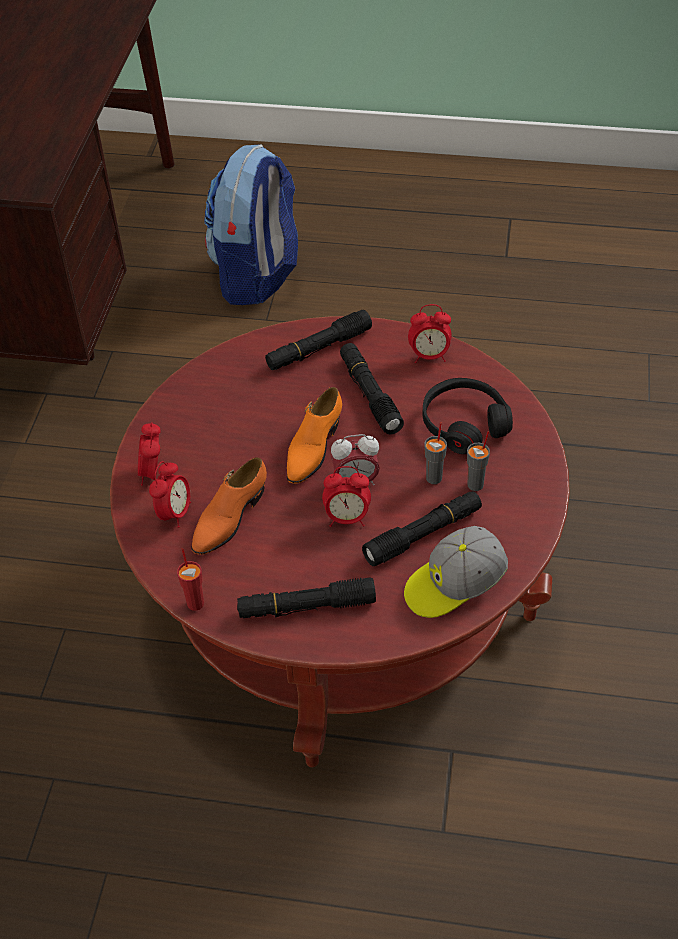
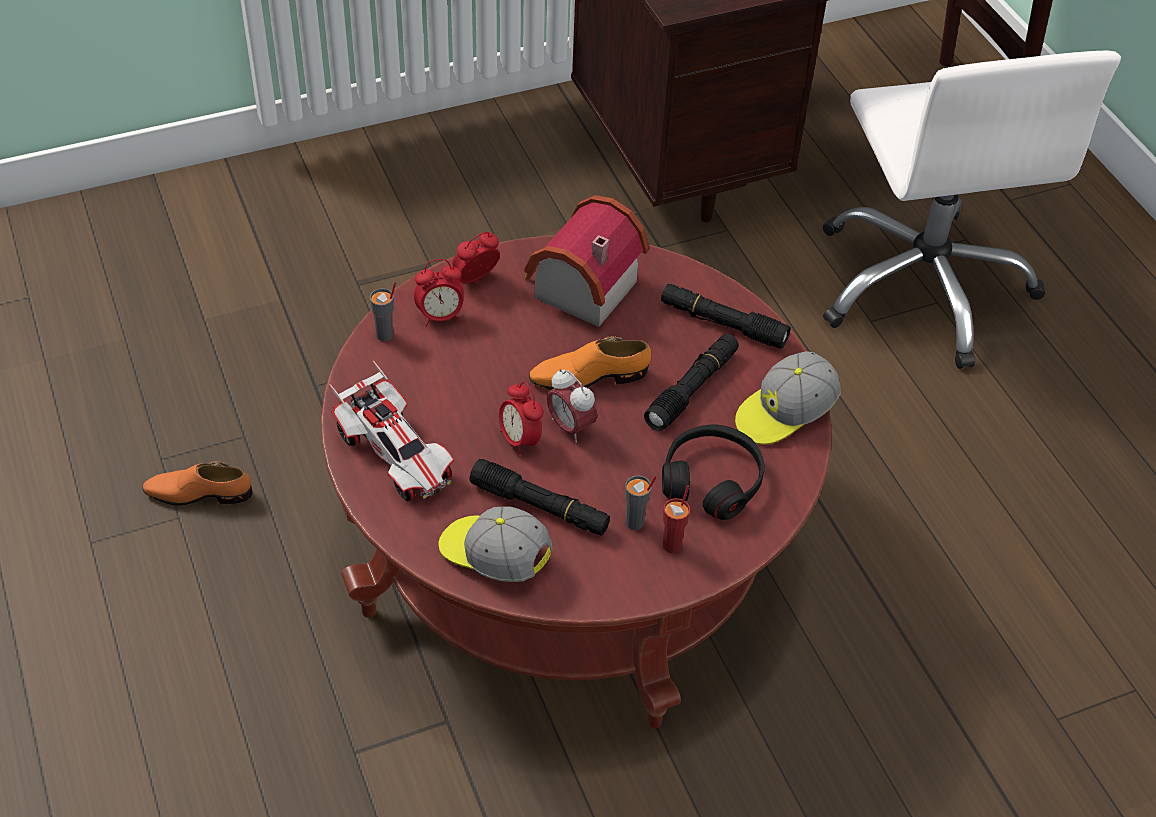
camera: 55 degrees right, 0 degrees up
(195, 603) = (351, 377): red cup -> red cup (672, 545)
(215, 414) = (578, 289): none -> toy house
(229, 518) = (461, 356): orange shoe -> orange shoe (199, 493)
(257, 276) = (923, 285): backpack -> white office chair
(306, 606) = (396, 456): black flashlight -> toy car
(429, 356) = (784, 413): alarm clock -> cap
(434, 478) = (620, 485): grey cup -> grey cup (385, 335)

